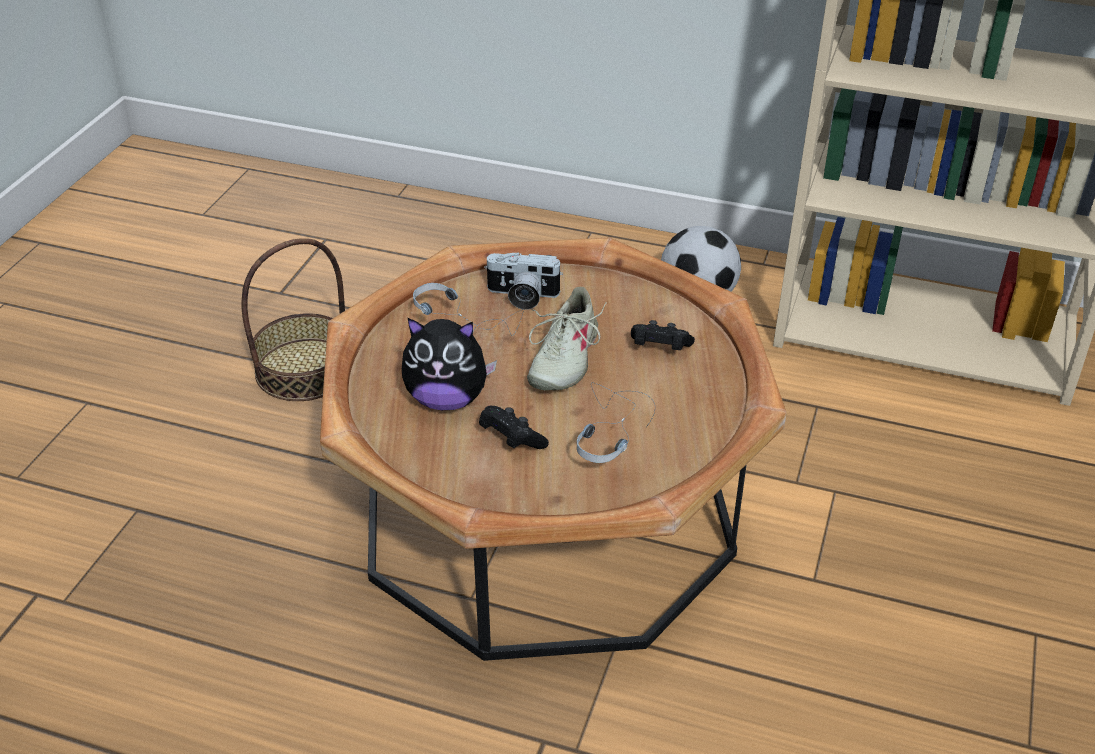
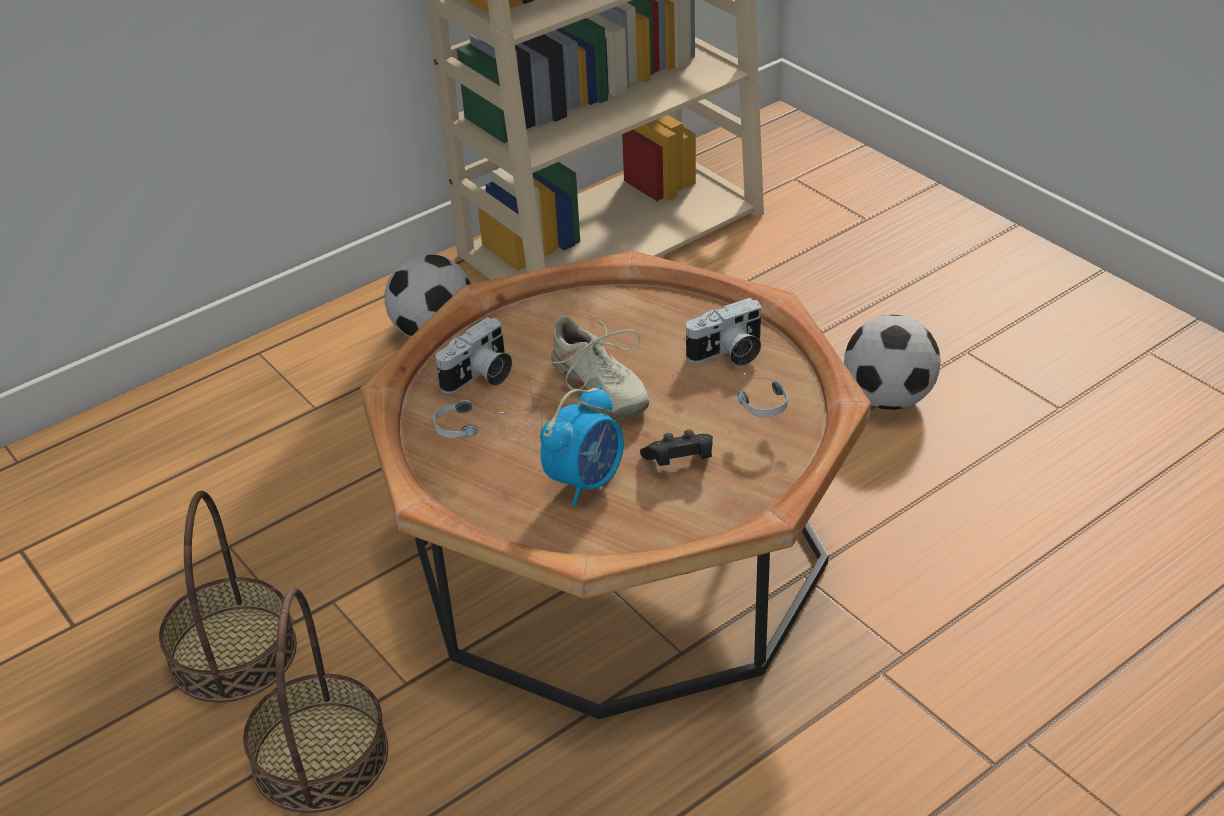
camera: 55 degrees left, 0 degrees up
(243, 454) = (320, 756): none -> basket
(447, 399) = (586, 481): plush toy -> alarm clock
(659, 348) = (638, 328): black game controller -> none
(674, 411) = (728, 354): none -> camera
(903, 602) = (888, 398): none -> football

